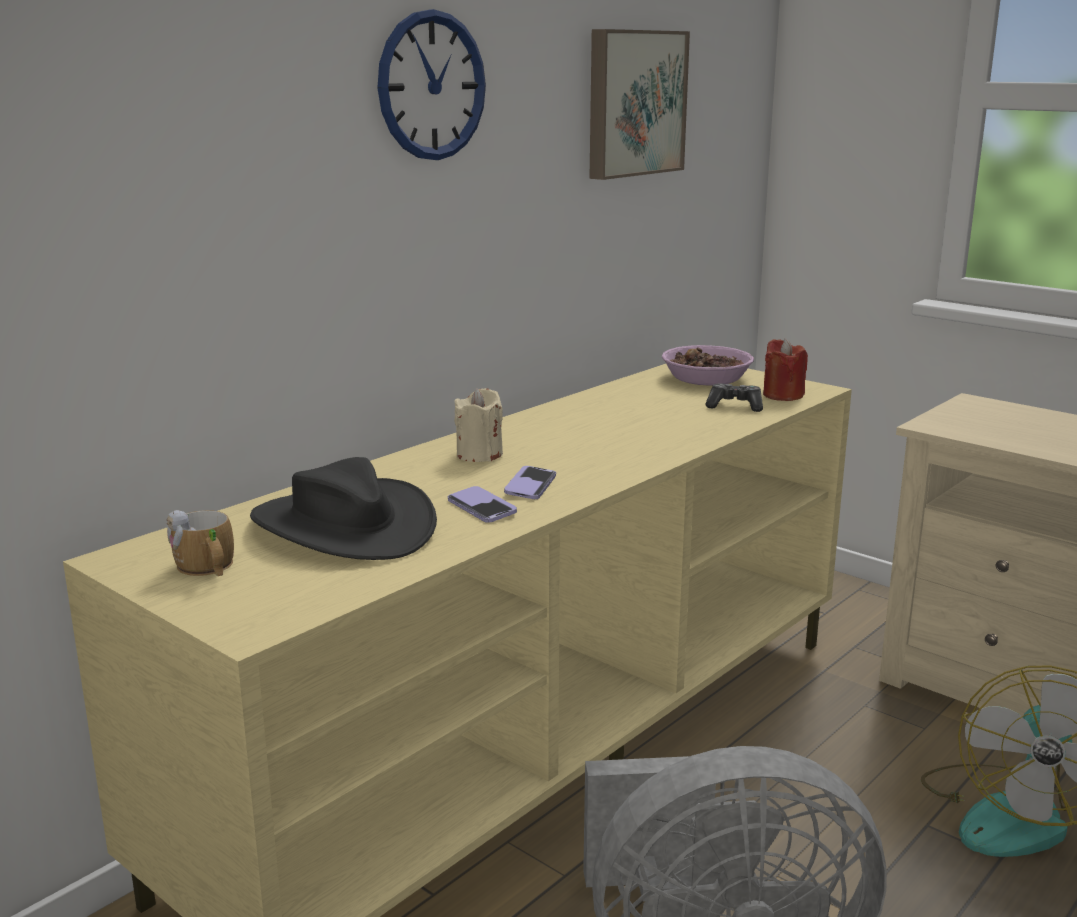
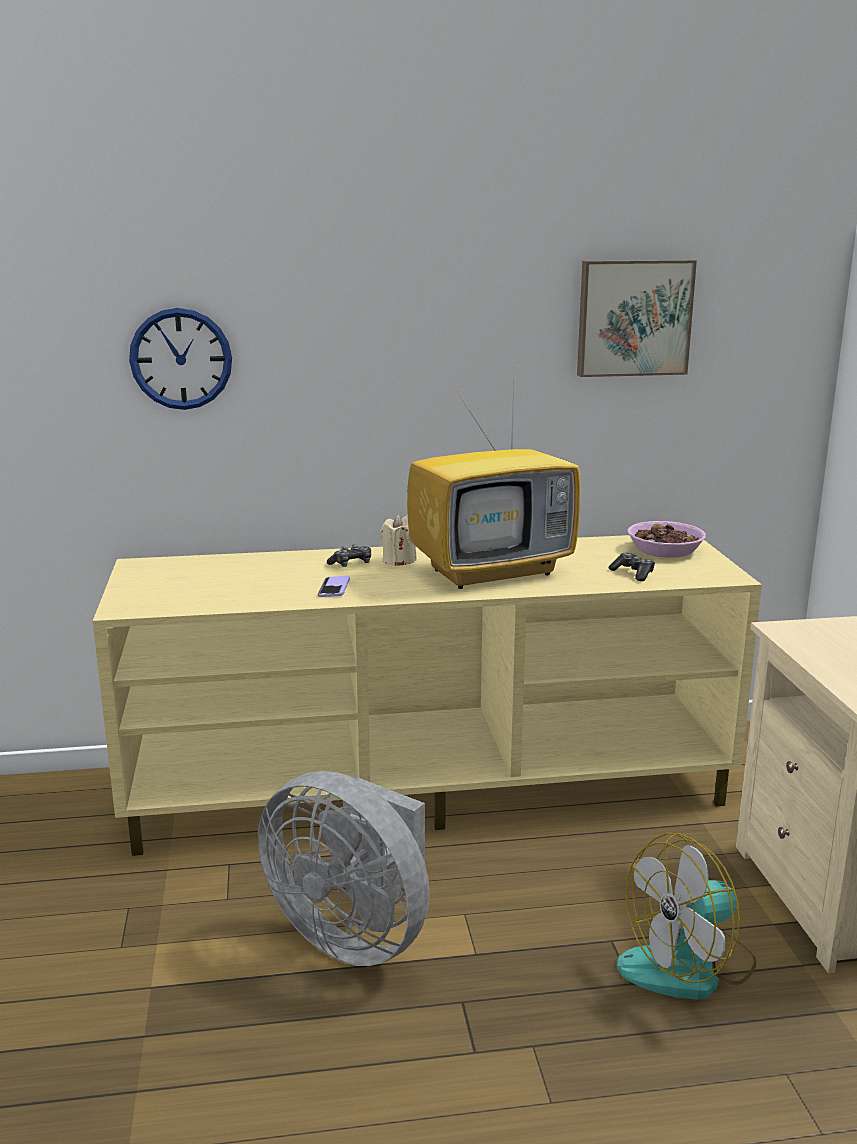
camera: 40 degrees right, 0 degrees up
(207, 569) = (158, 579): mug -> none
(343, 526) = (251, 577): black hat -> none
(431, 86) = (411, 303): wall clock -> wall clock (181, 359)
(433, 473) = (351, 564): none -> game controller
(530, 485) = (385, 584): phone -> none
(606, 438) = (493, 571): none -> television
(782, 395) = (690, 575): red candle -> none

